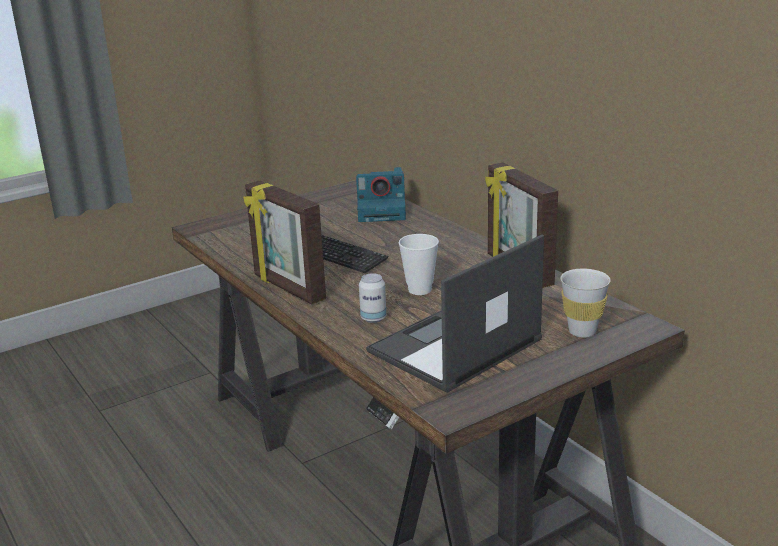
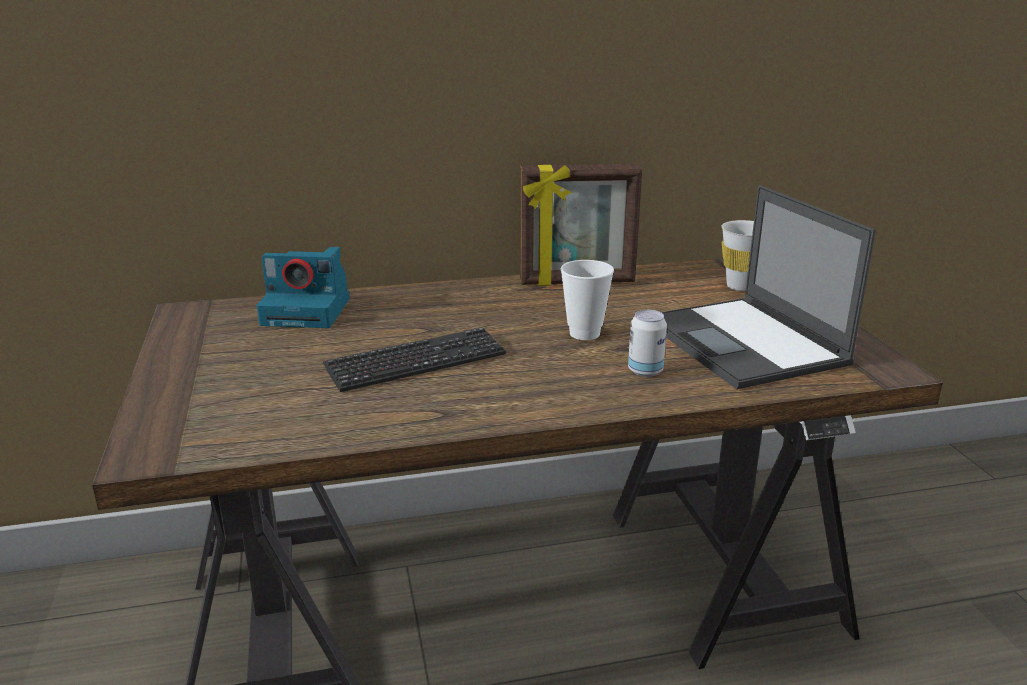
camera: 70 degrees left, 0 degrees up
(288, 288) = (502, 411): picture frame -> none
(383, 211) = (308, 311): camera -> camera turned 75 degrees clockwise

